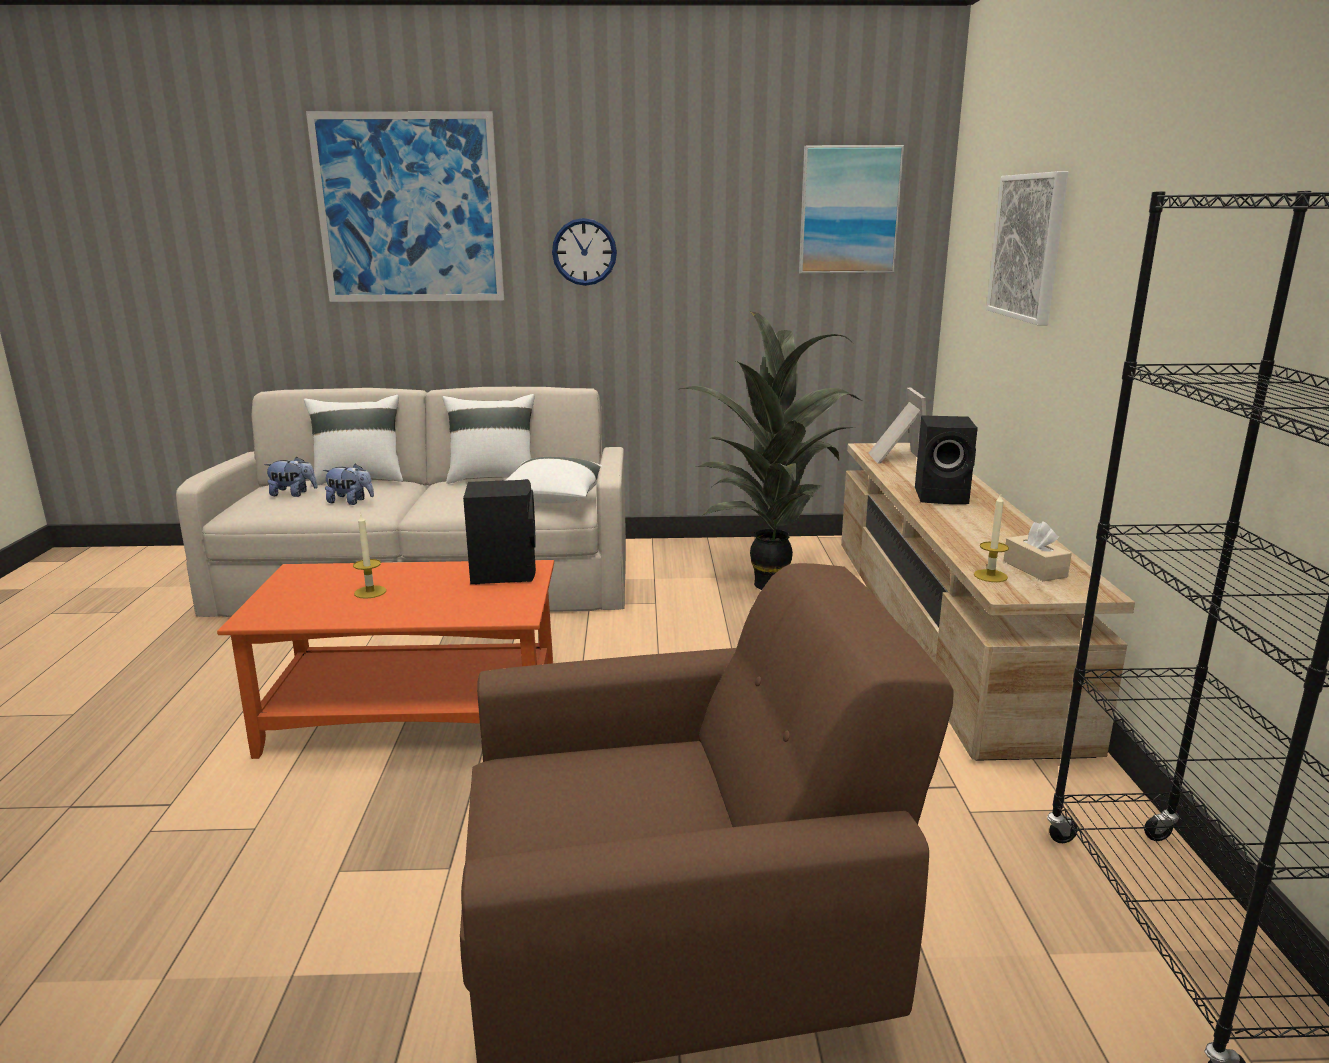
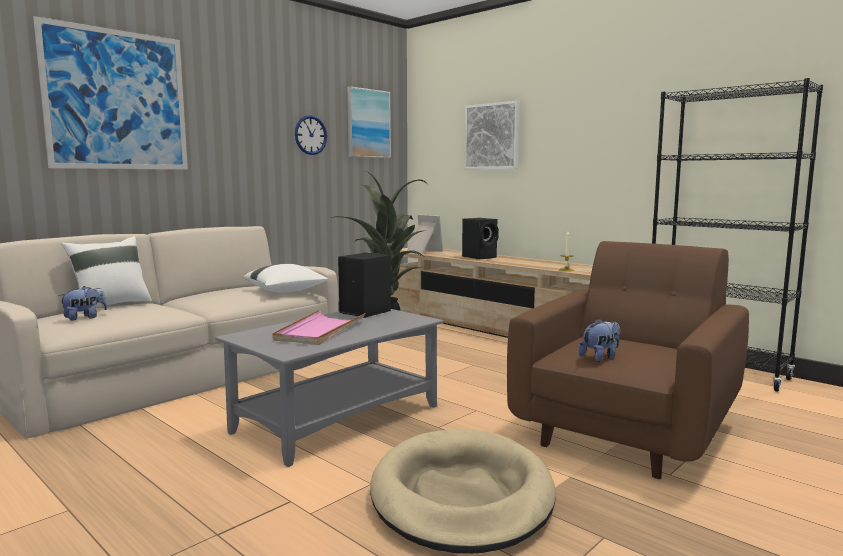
camera: 45 degrees left, 10 degrees down
(273, 907) = (461, 496): none -> beige dog bed
(350, 502) = (150, 312): plush toy -> plush toy (600, 357)
(370, 592) = (319, 331): candle -> pink tray
(416, 715) = (338, 418): orange coffee table -> grey coffee table
(492, 478) = (212, 291): white pillow -> none
(584, 252) = (237, 138): wall clock -> wall clock (310, 135)
(1034, 569) = (571, 266): beige tissue box -> none

